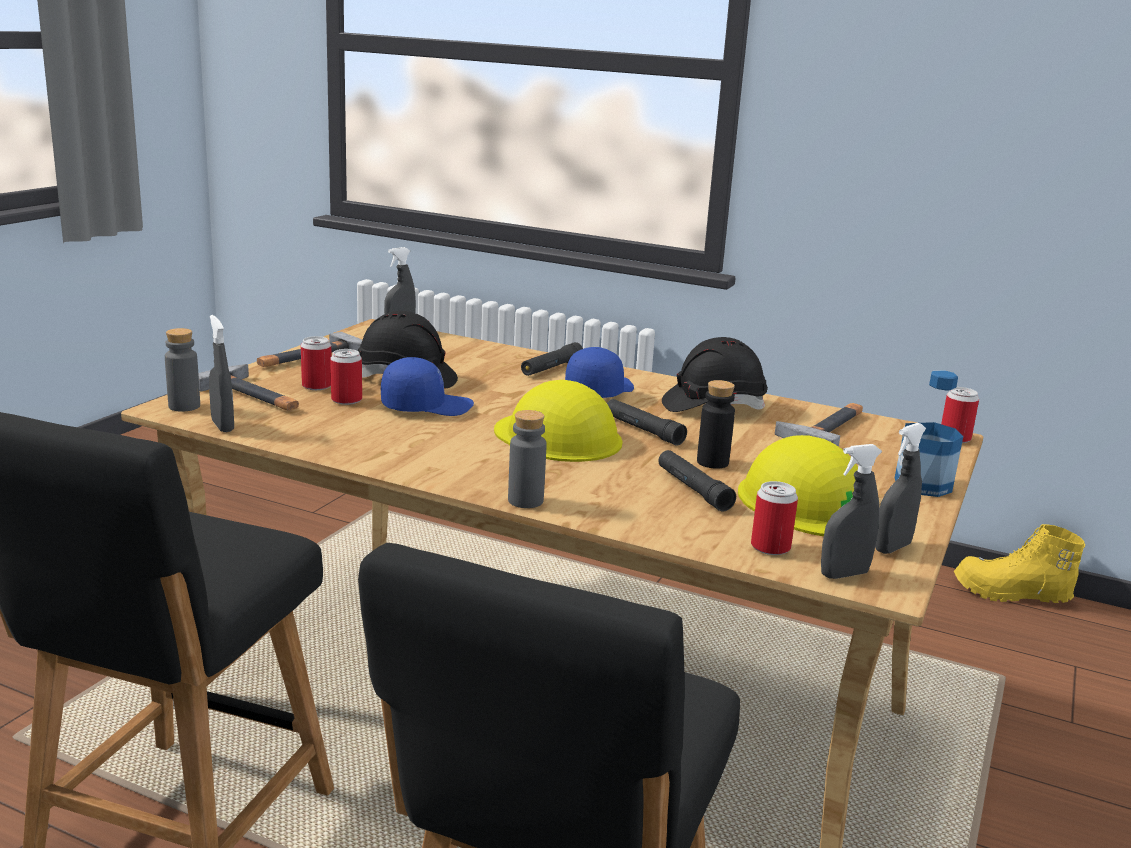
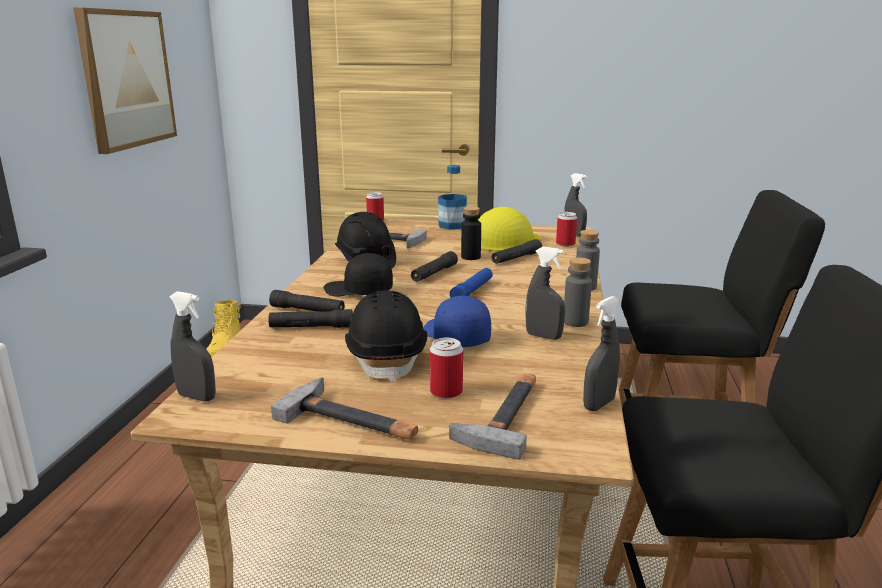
camera: 105 degrees left, 0 degrees up
(184, 406) = (577, 442): grey bottle -> grey bottle (575, 322)
(346, 400) = (472, 369): can -> none
(504, 365) = (311, 327): none -> black flashlight
(558, 437) = (472, 291): yellow hard hat -> blue flashlight
(598, 390) = (358, 291): blue cap -> black cap
(892, 548) = (535, 229): grey spray bottle -> grey spray bottle (543, 336)
(974, 148) = (126, 79): none -> picture

